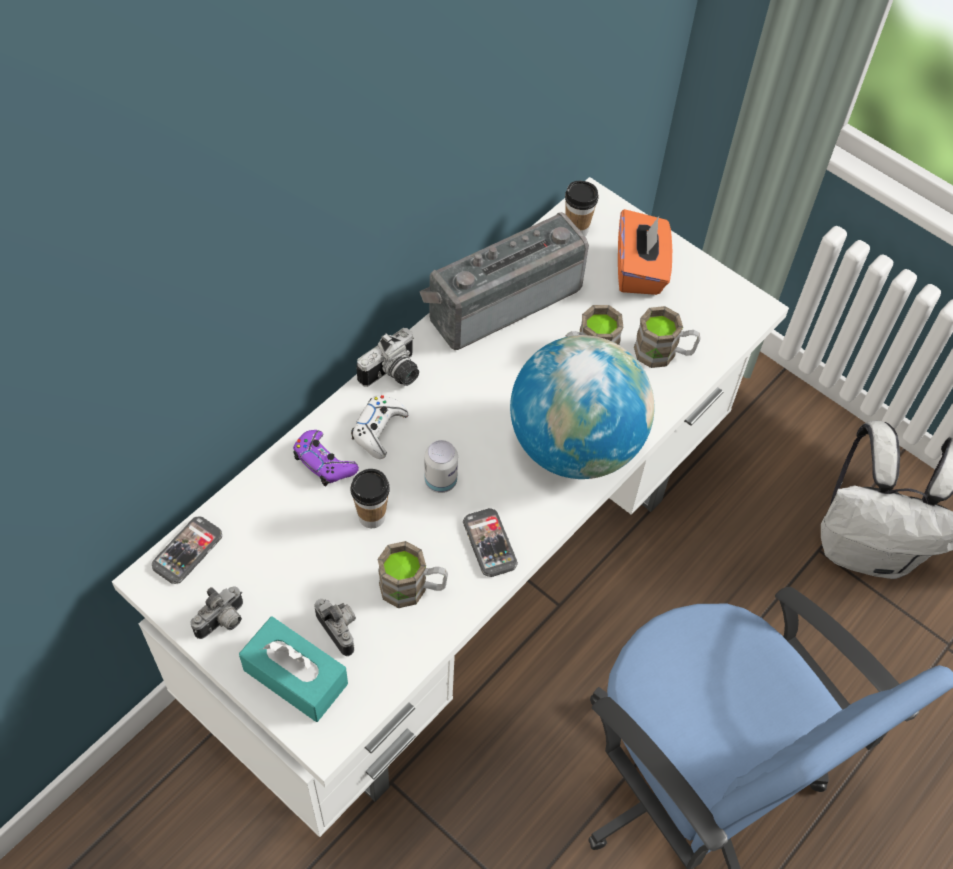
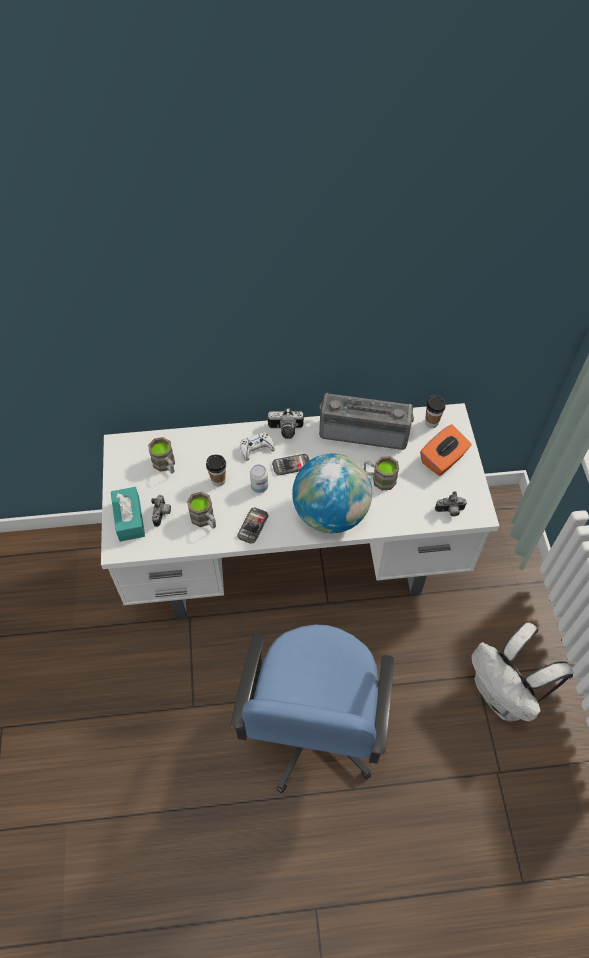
camera: 45 degrees right, 0 degrees up
(187, 551) = (139, 443): phone -> phone (291, 465)
(223, 622) = (125, 479): camera -> camera (450, 511)
(324, 462) = (222, 446): purple game controller -> none
(663, 353) = (413, 503): brown mug -> brown mug (166, 465)

